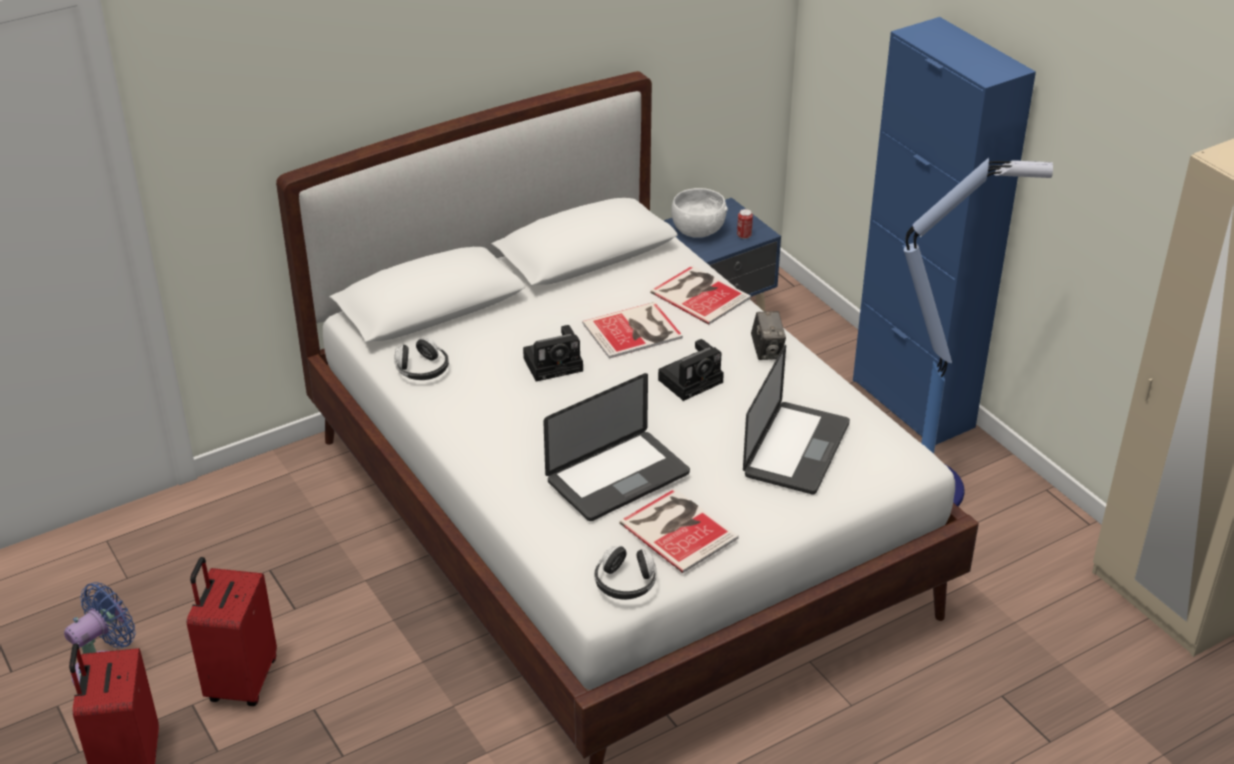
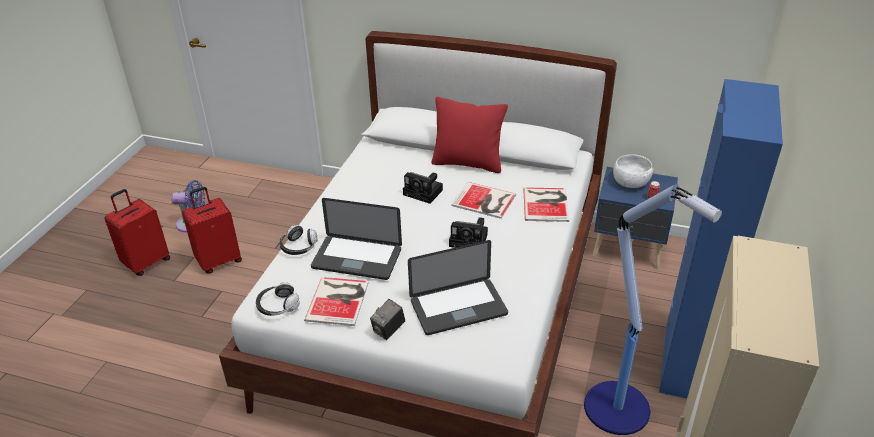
camera: 50 degrees right, 0 degrees up
(422, 370) = (369, 161): headphones -> headphones (299, 247)
(542, 301) = (468, 163): none -> red pillow
(767, 351) = (531, 252): camera -> camera (388, 330)

